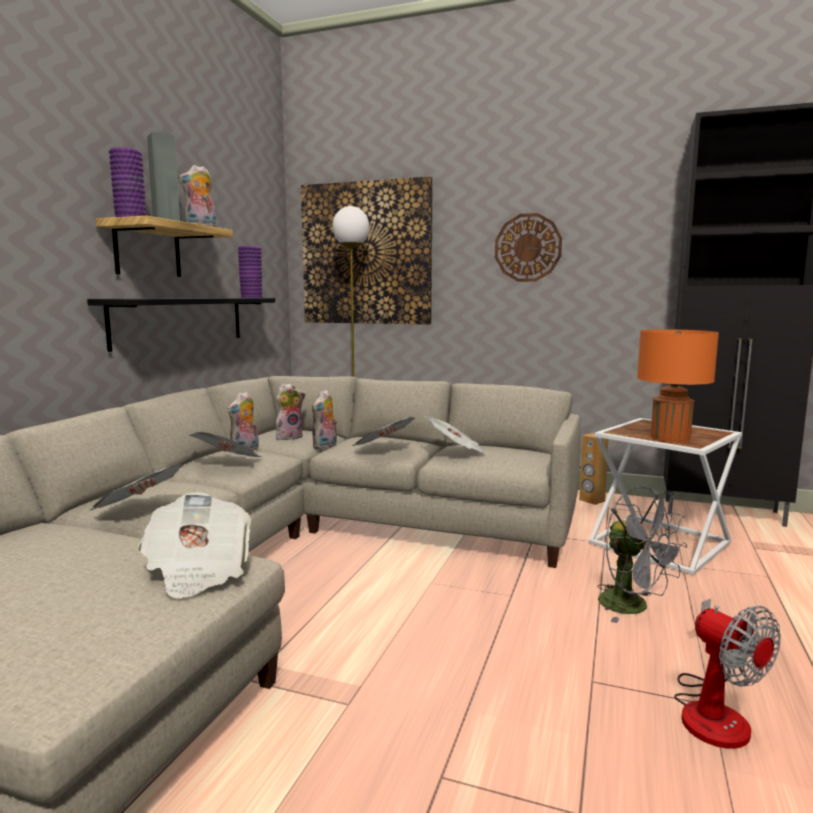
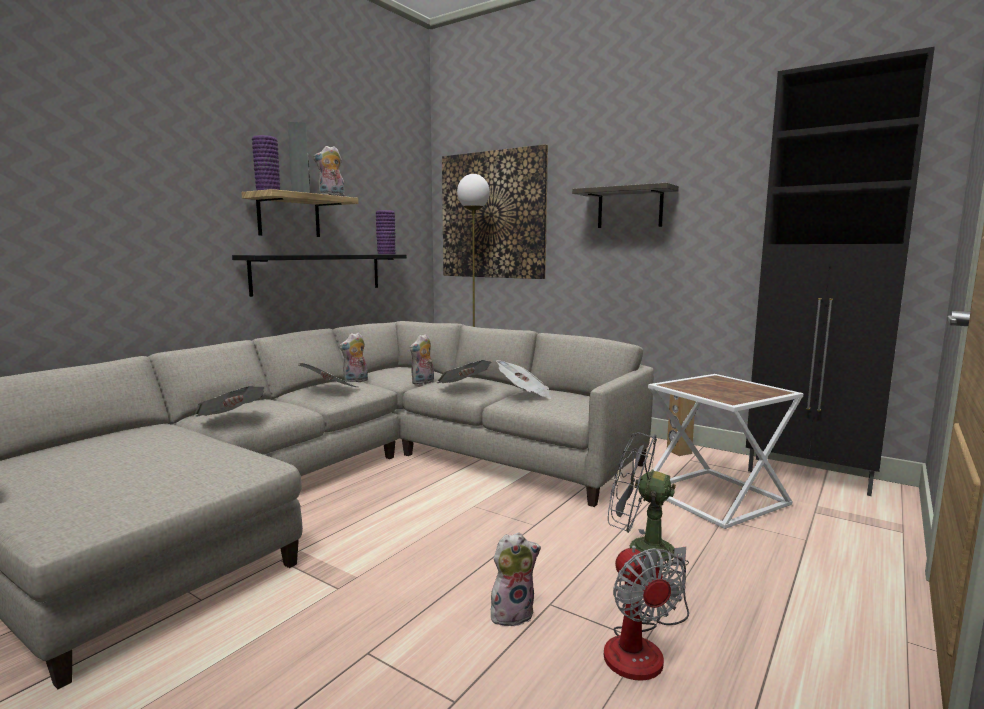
camera: 15 degrees right, 0 degrees up
(198, 571) = (227, 466): newspaper -> none
(289, 437) = (399, 373): plush toy -> plush toy (512, 613)
(528, 248) = (630, 208): wall clock -> shelf
(633, 607) = (640, 549): grey fan -> grey fan turned 135 degrees clockwise
(670, 438) = (716, 393): orange table lamp -> none

